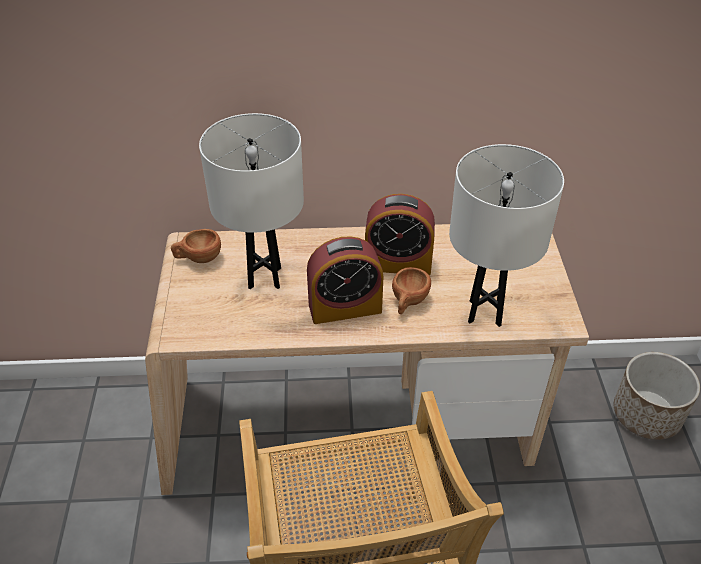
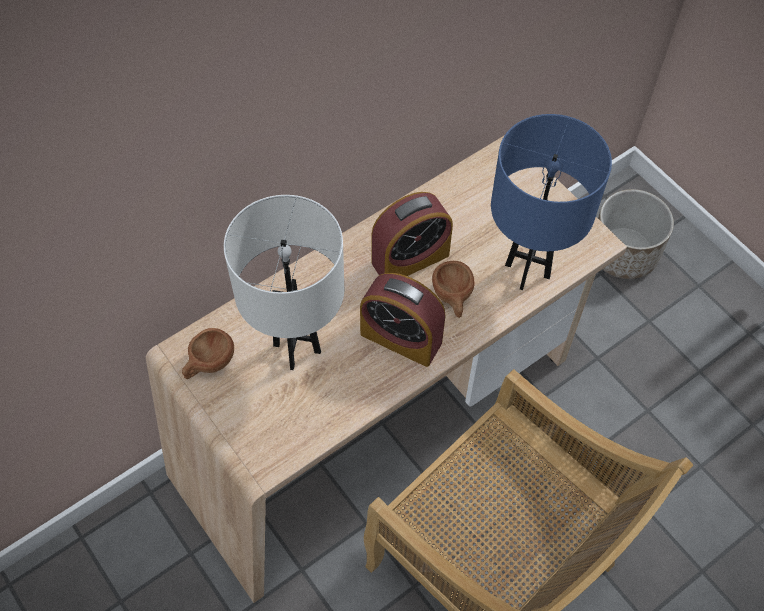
camera: 35 degrees left, 15 degrees up
(345, 308) = (401, 338): alarm clock -> alarm clock turned 75 degrees clockwise
(484, 313) = (527, 271): white table lamp -> blue table lamp

